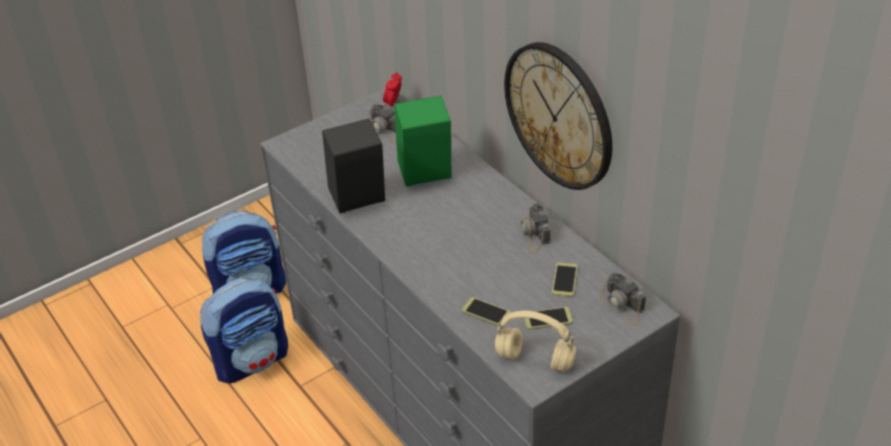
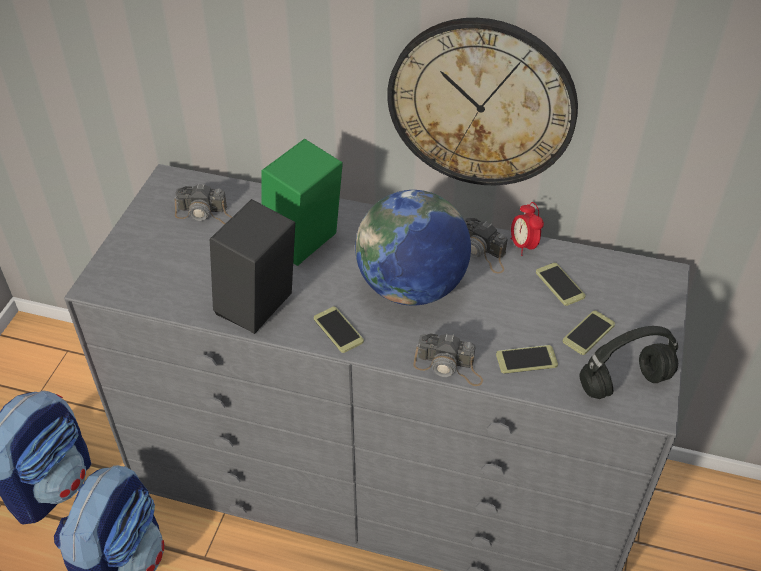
camera: 40 degrees left, 5 degrees up
(390, 236) = (338, 330): none -> phone
(393, 104) = (185, 182): alarm clock -> alarm clock (523, 246)
(462, 233) = (411, 287): none -> globe
(536, 360) = (625, 382): beige headphones -> black headphones
(623, 305) = (636, 281): camera -> camera (449, 367)

